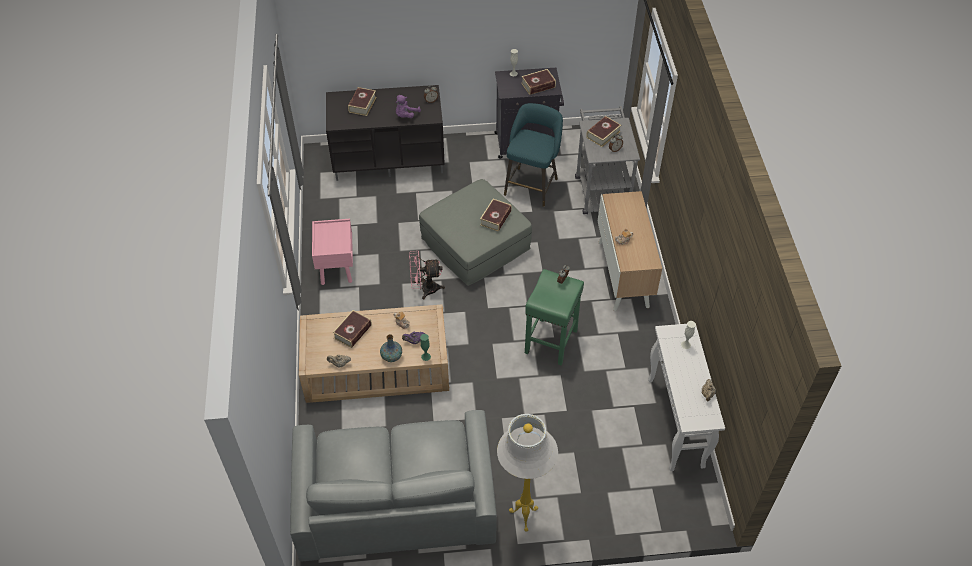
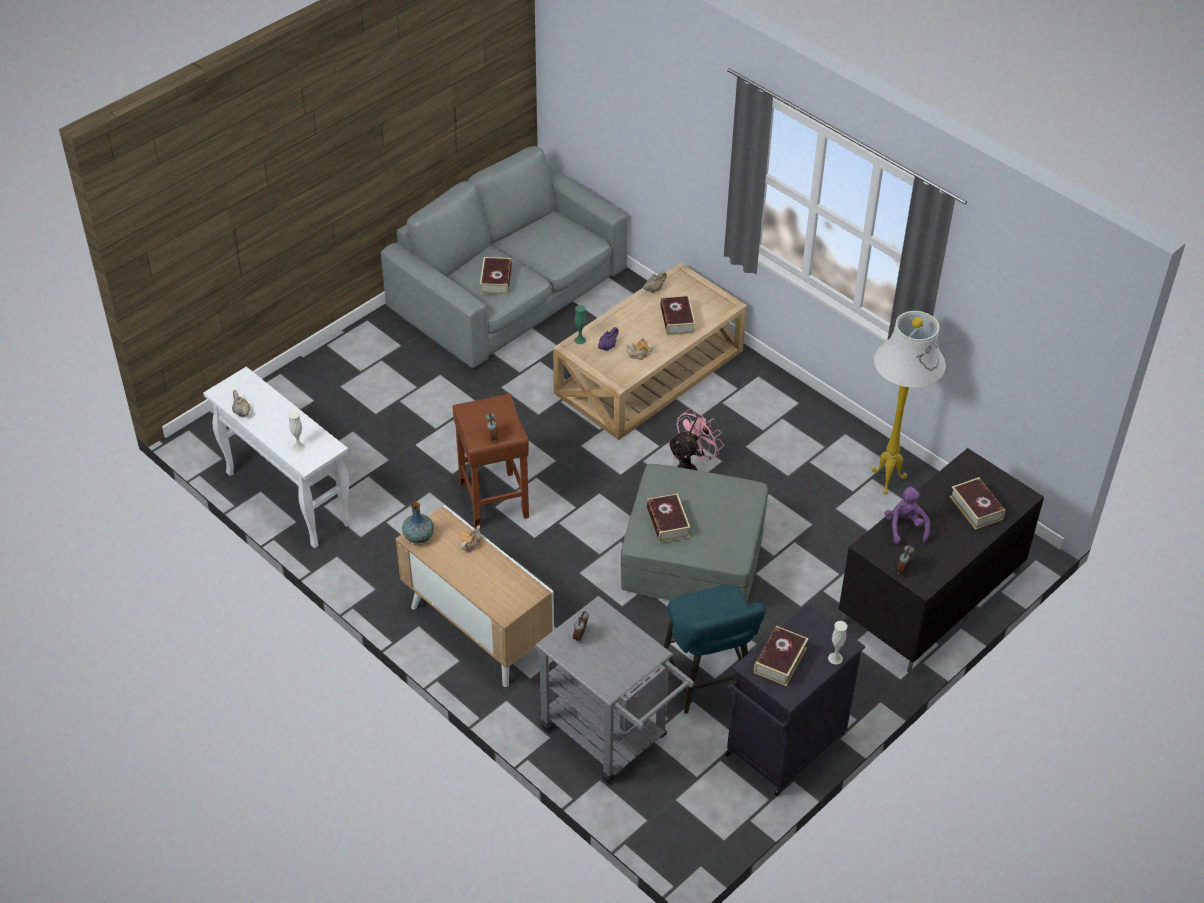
camera: 140 degrees right, 5 degrees down
(336, 267) = (813, 434): pink nightstand -> none
(391, 356) = (613, 322): vase -> vase (418, 537)
(523, 517) = (379, 340): white floor lamp -> white floor lamp (888, 480)
(551, 342) = (493, 499): green stool -> brown stool
(603, 134) = (618, 650): book -> book (496, 280)

